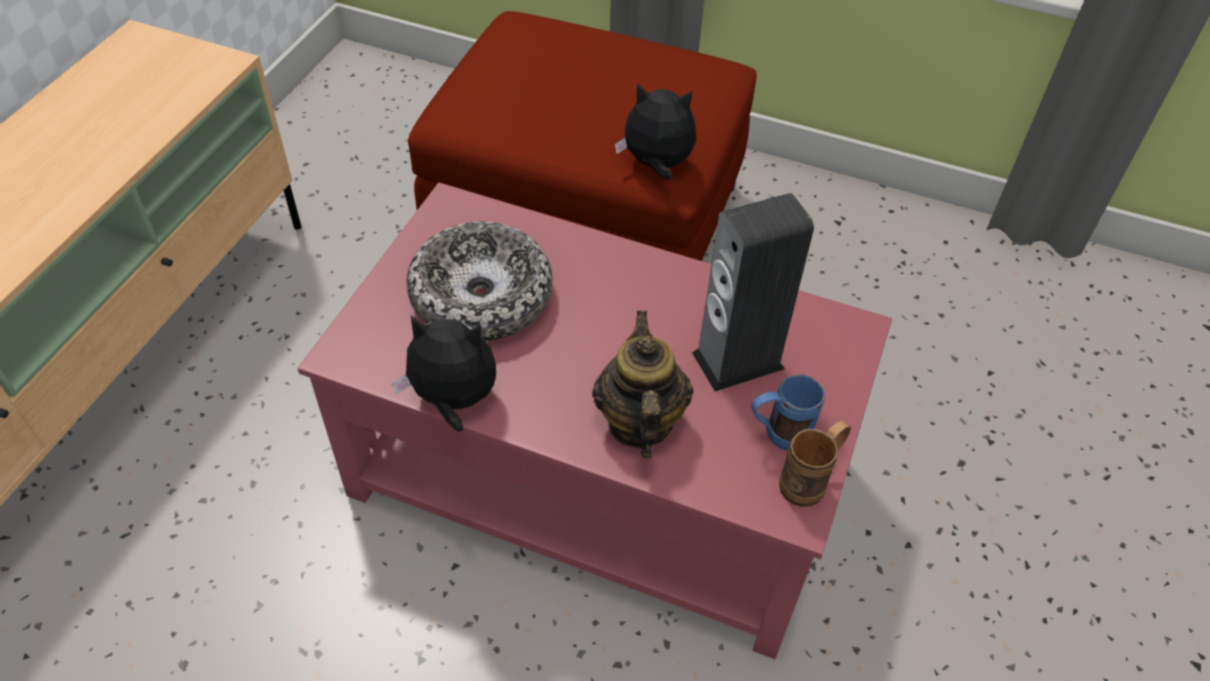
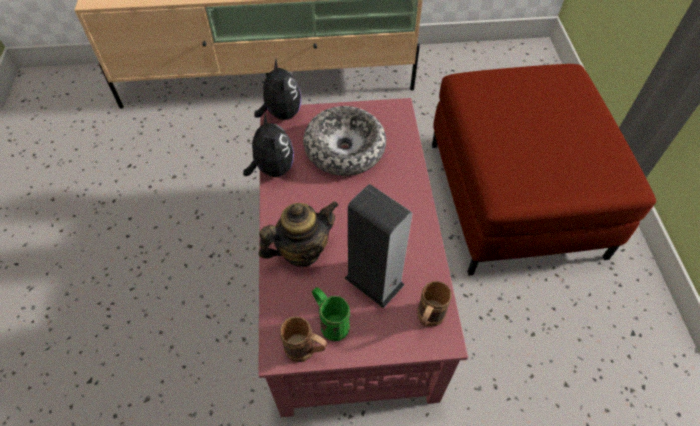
camera: 65 degrees right, 5 degrees up
(656, 165) = (510, 184): plush toy -> plush toy (281, 113)
(778, 435) = (330, 322): blue mug -> green mug
(824, 332) = (427, 320): none -> brown mug

